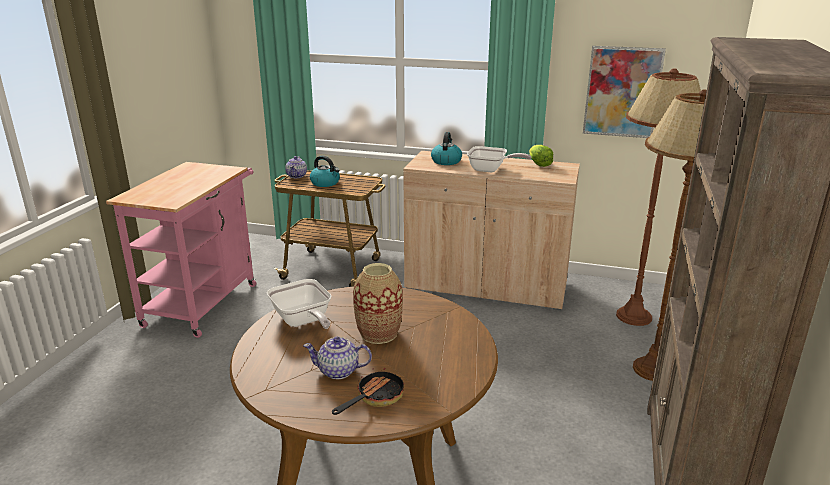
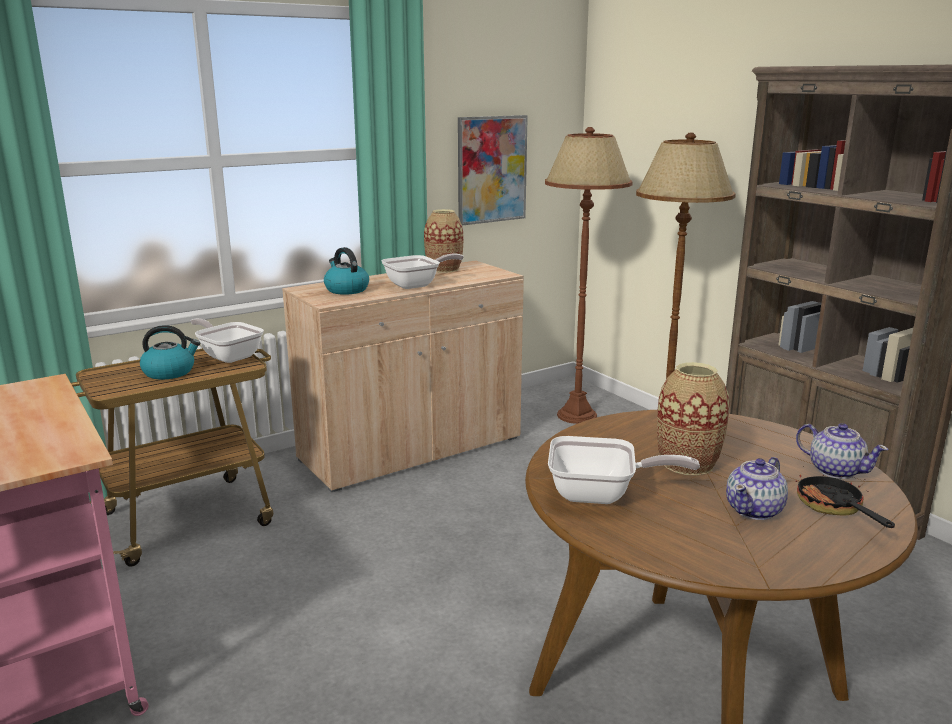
camera: 50 degrees left, 5 degrees down
(297, 176) = (100, 378): teapot -> teapot (835, 470)
(362, 183) = (228, 356): none -> frying pan
(538, 164) = (444, 269): lettuce -> vase

